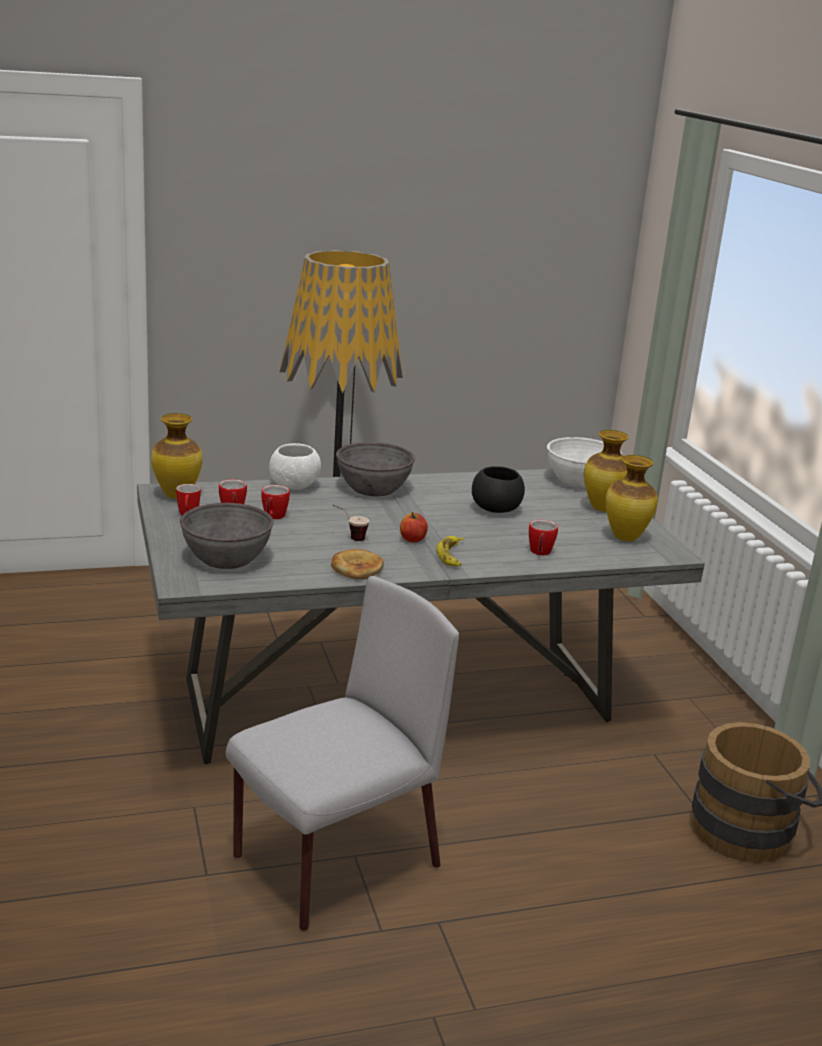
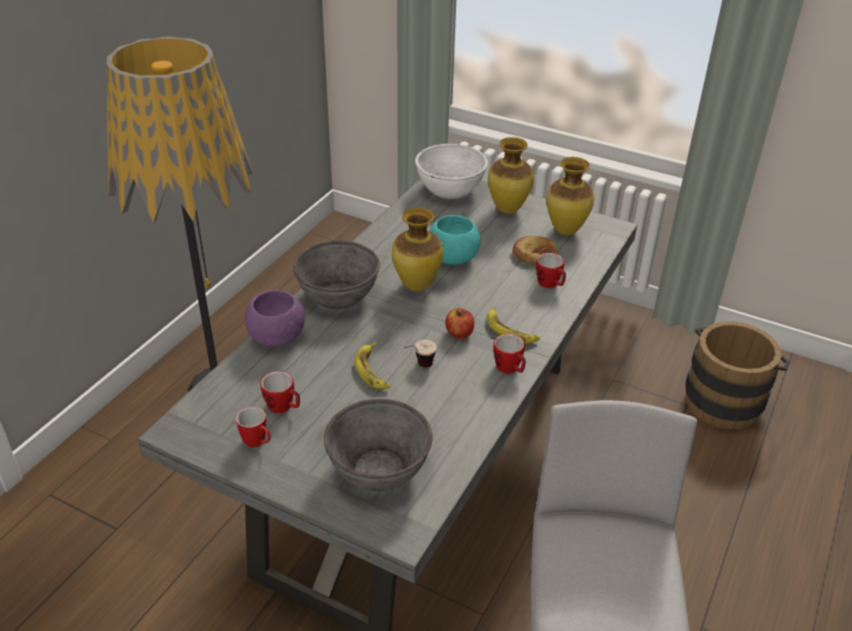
camera: 45 degrees left, 15 degrees up
(176, 495) = (201, 424): vase -> vase (416, 285)
(273, 517) = (326, 388): mug -> mug (510, 369)
(295, 486) = (277, 336): white bowl -> purple bowl
(317, 525) = (373, 370): none -> banana
(356, 568) = (480, 397): bread -> bread (535, 254)
(495, 509) = (452, 258): black bowl -> turquoise bowl

